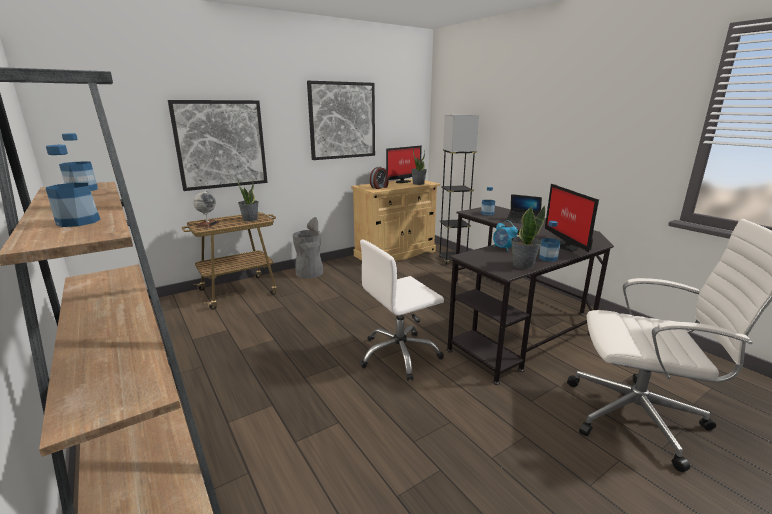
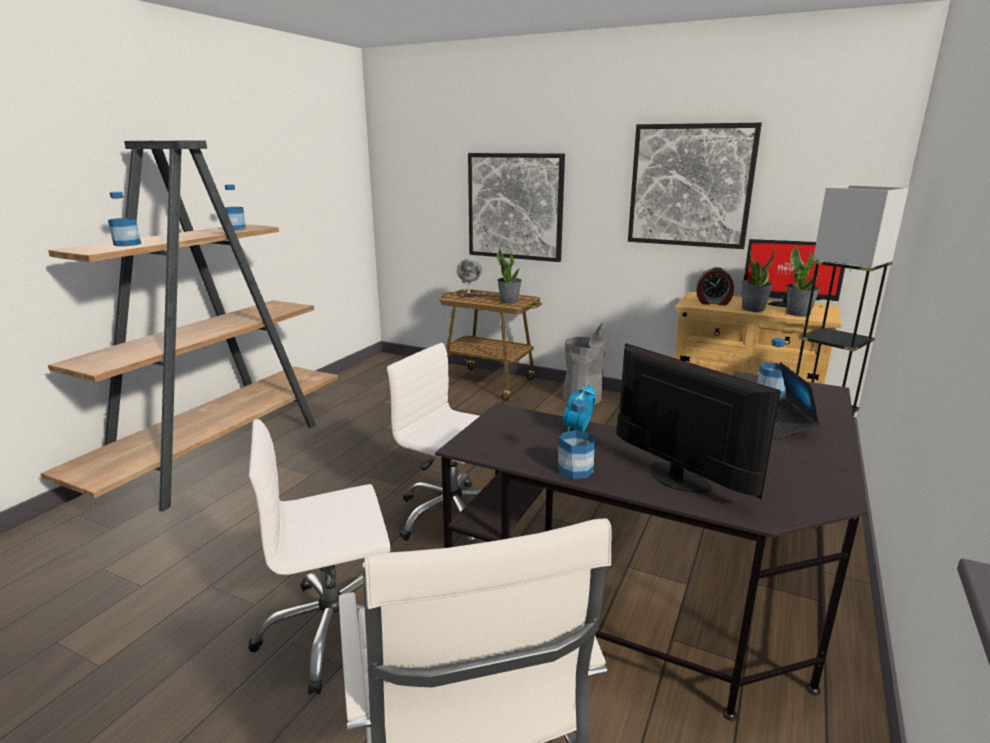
camera: 60 degrees right, 0 degrees up
(490, 433) = (334, 630): none -> white office chair
(522, 265) = (513, 454): potted plant -> potted plant (753, 309)
(565, 245) = (679, 479): monitor -> monitor turned 90 degrees clockwise

